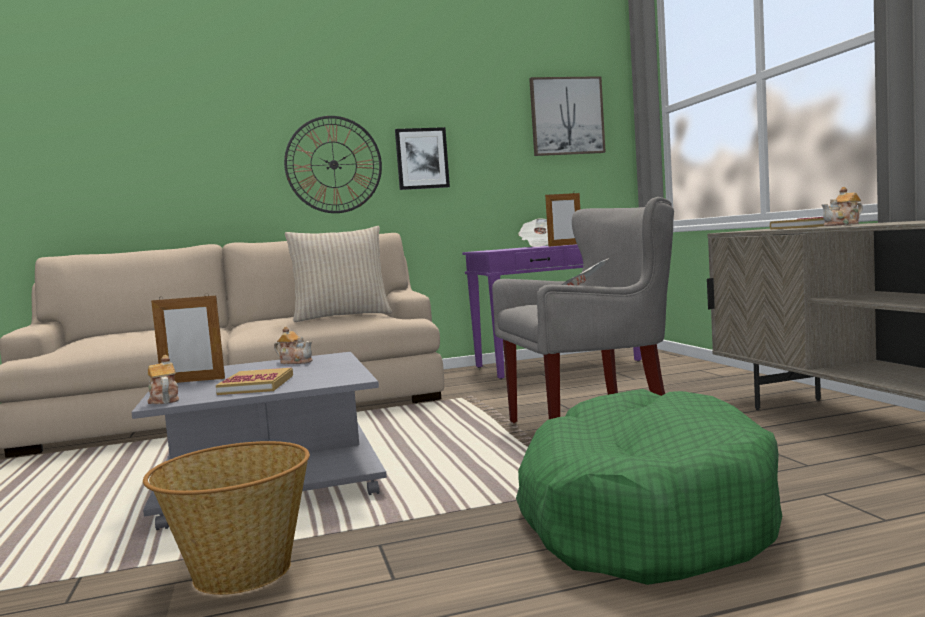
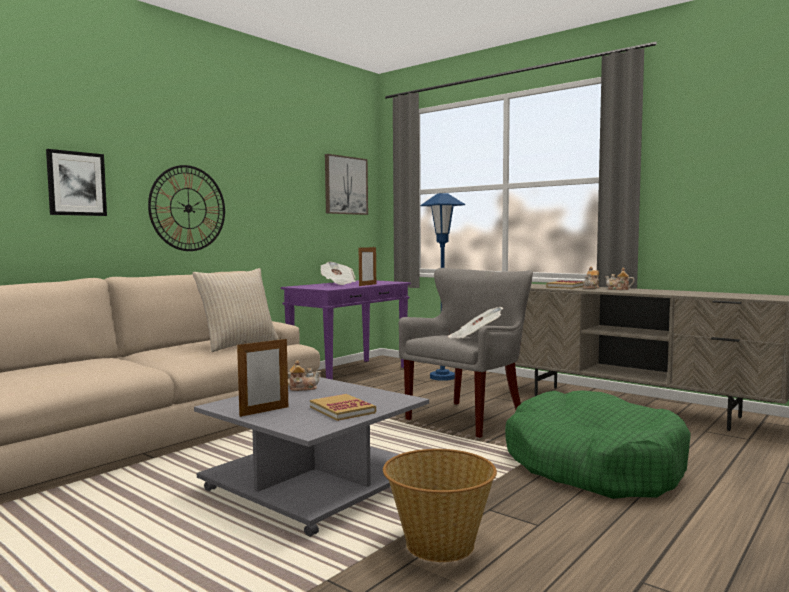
camera: 35 degrees left, 0 degrees up
(164, 400) = (304, 429): teapot -> teapot (618, 289)
(422, 158) = (253, 209): picture -> picture (76, 183)
(666, 375) = (442, 377): none -> blue floor lamp

